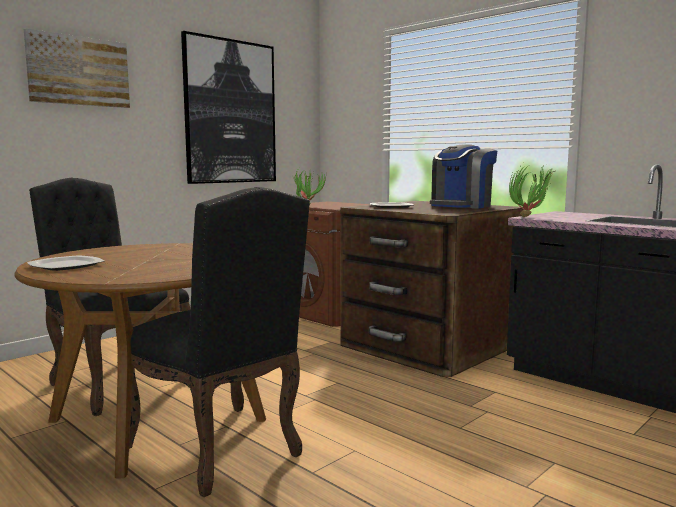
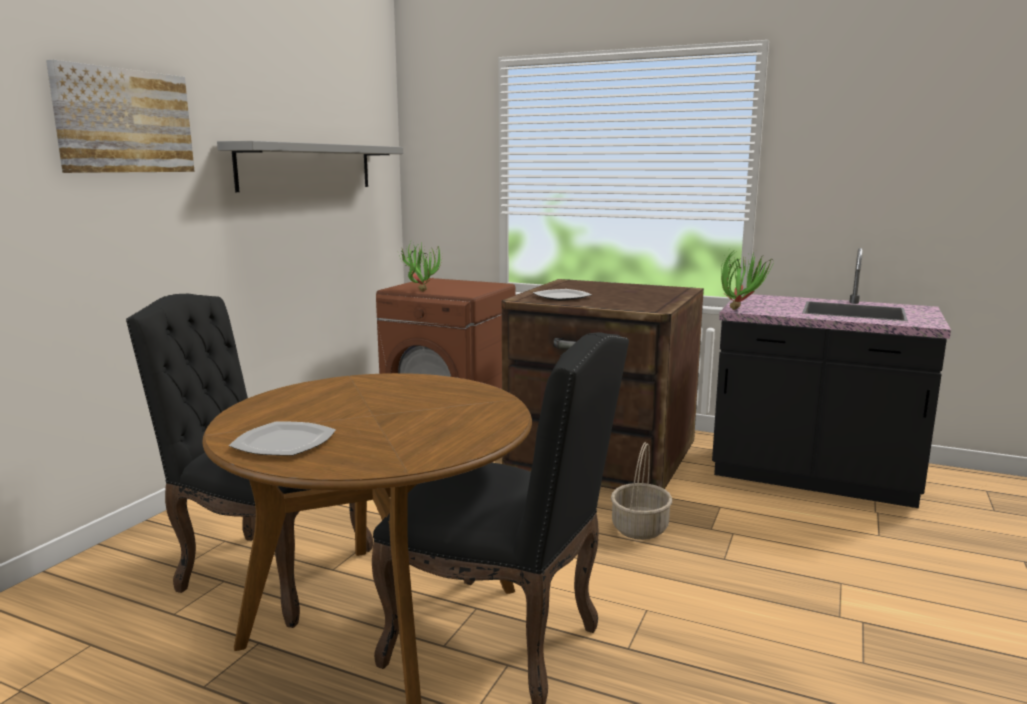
camera: 20 degrees left, 5 degrees up
(230, 112) = (307, 167): picture -> grey shelf
(407, 396) = (639, 528): none -> basket
(461, 206) = (634, 290): coffee machine -> none

